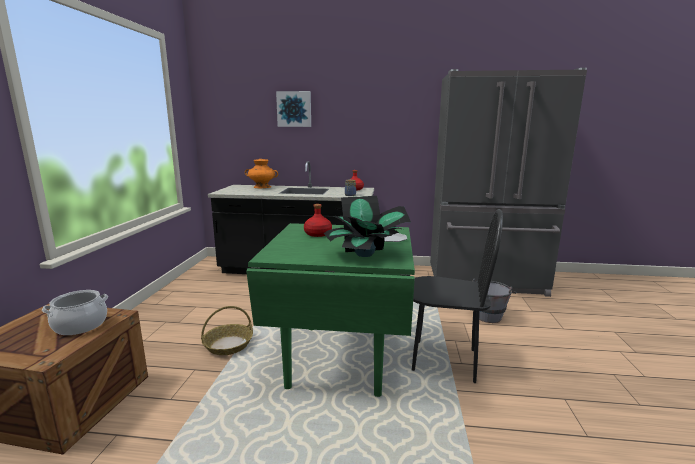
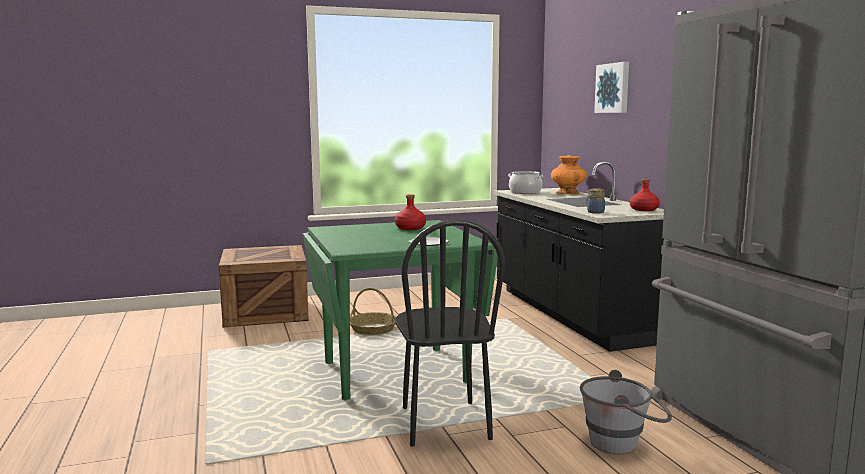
camera: 65 degrees right, 5 degrees down
(80, 325) = (274, 256): cooking pot -> cooking pot (525, 192)
(365, 254) = (361, 242): potted plant -> none

